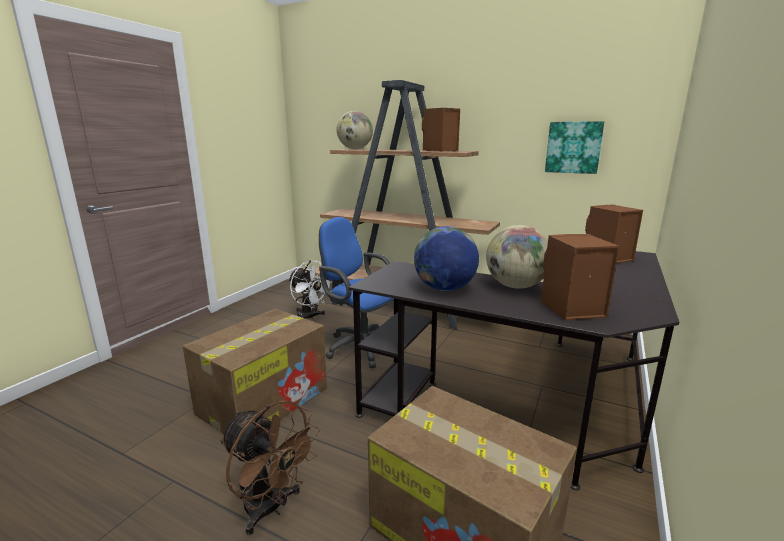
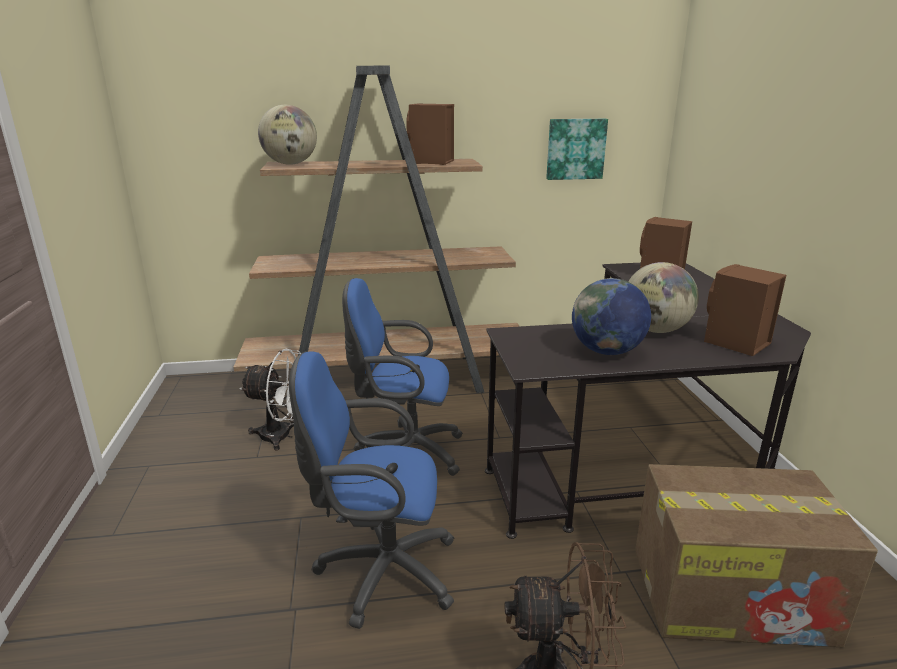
camera: 35 degrees left, 5 degrees up
(265, 400) = (380, 571): cardboard box -> blue office chair

